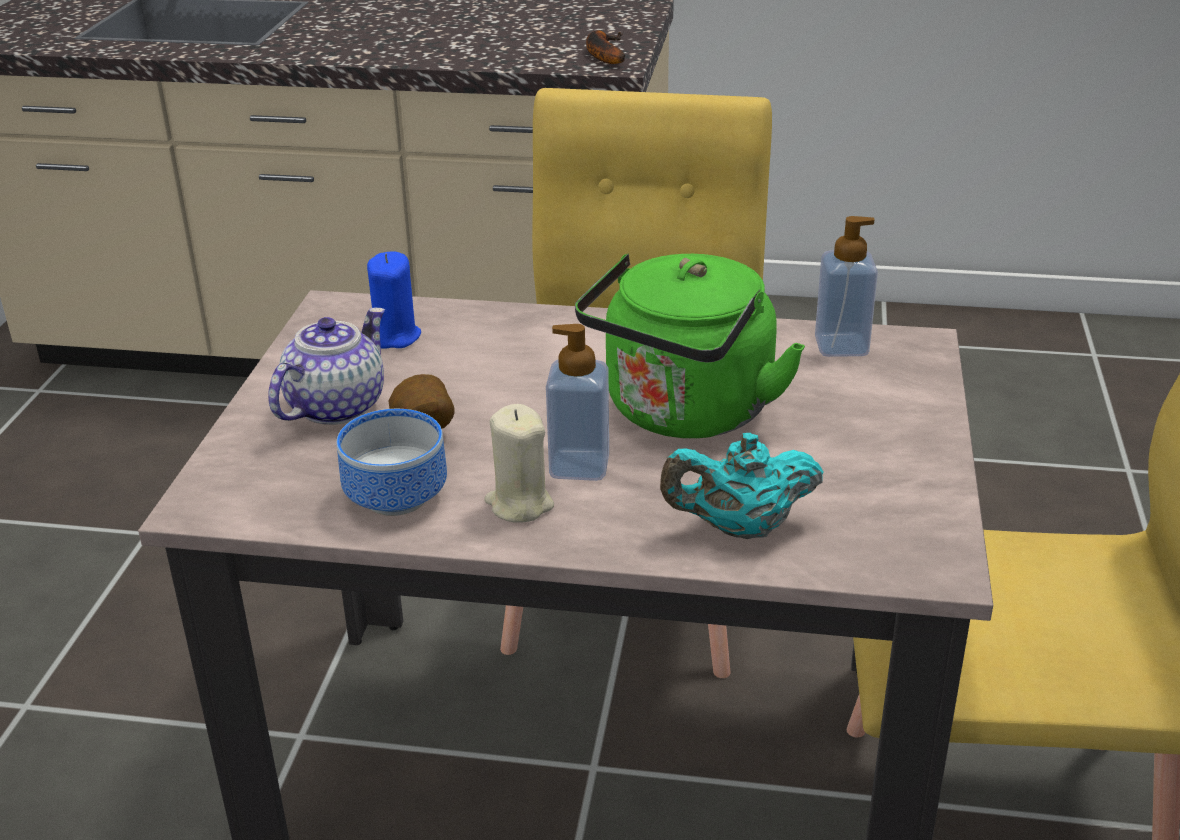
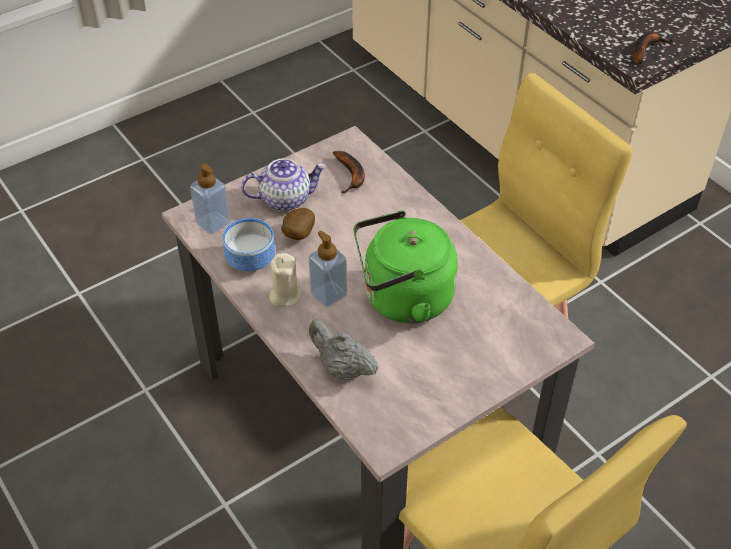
camera: 45 degrees right, 15 degrees up
(394, 336) = (351, 175): blue candle -> banana
(740, 528) = (342, 368): turquoise teapot -> grey teapot
(841, 346) = (523, 313): soap dispenser -> soap dispenser (213, 223)

